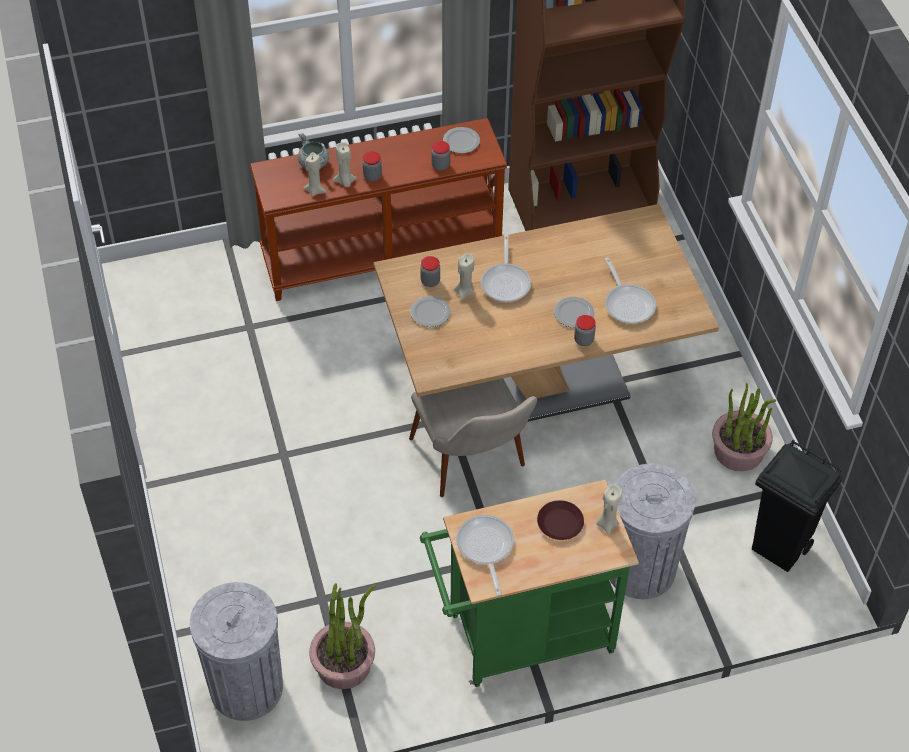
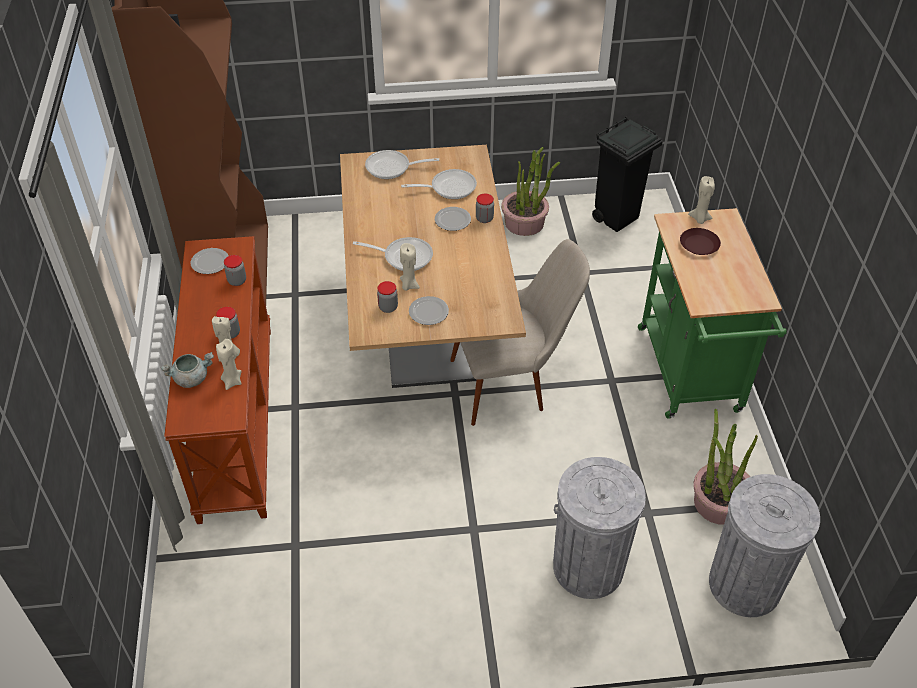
camera: 80 degrees left, 5 degrees down
(485, 548) = (725, 292): frying pan -> frying pan (392, 168)
(640, 569) = (629, 294): grey trash can -> grey trash can (588, 567)

